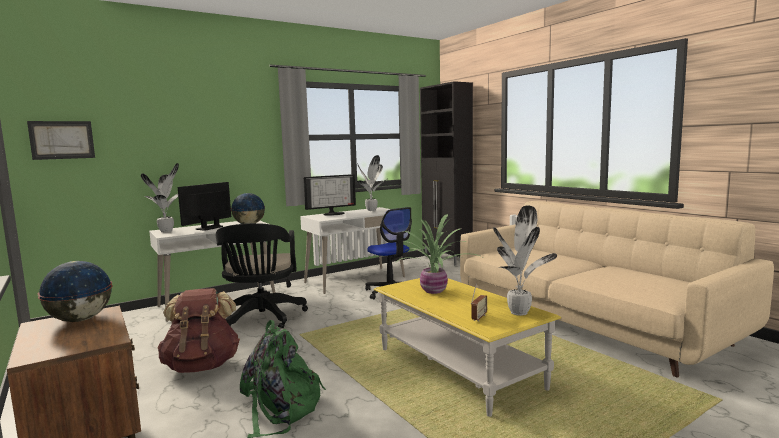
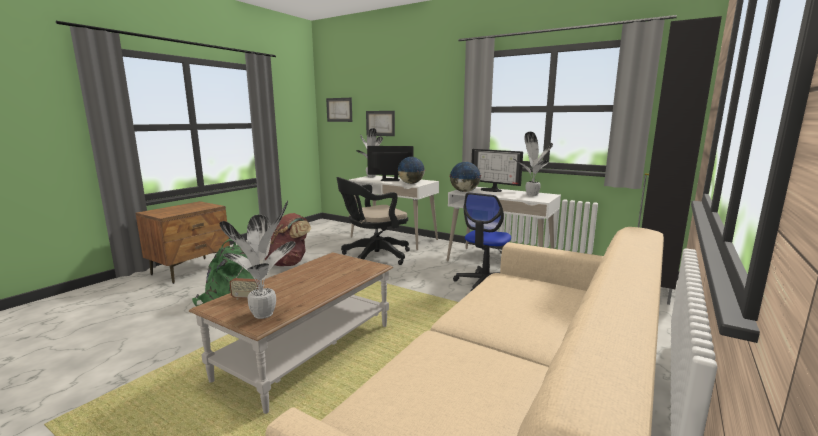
camera: 65 degrees right, 5 degrees up
(80, 320) = (200, 206): globe -> globe (464, 191)
(153, 157) = (380, 123): none -> picture
(435, 291) = (327, 272): potted plant -> none
(458, 368) = (308, 351): yellow coffee table -> brown coffee table

